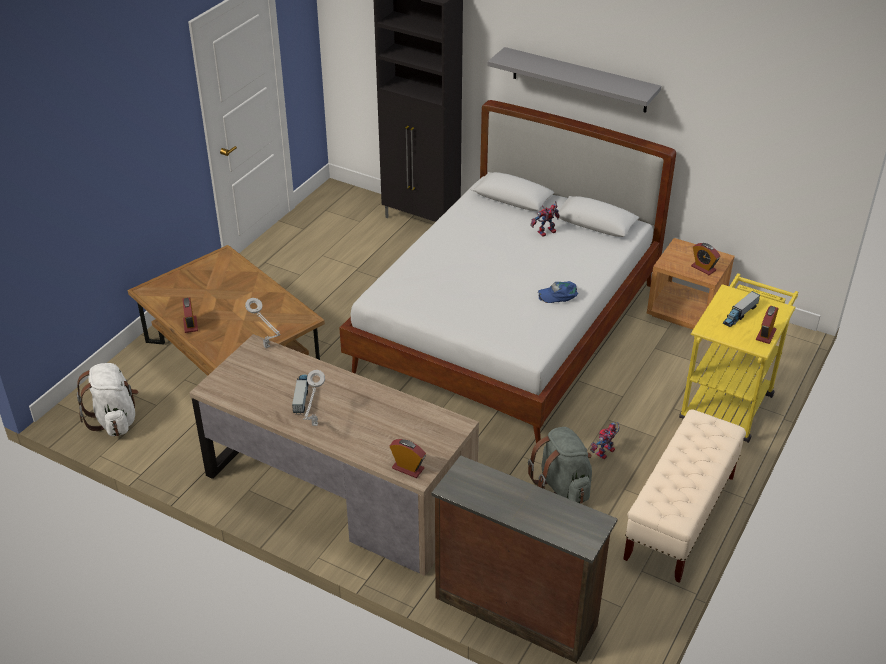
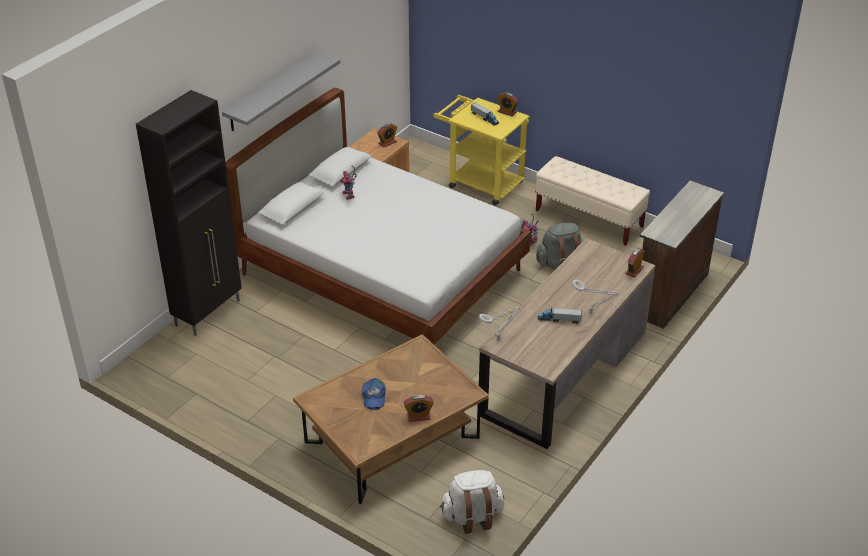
camera: 85 degrees left, 0 degrees up
(558, 294) = (434, 197): blue cap -> blue cap (373, 396)

